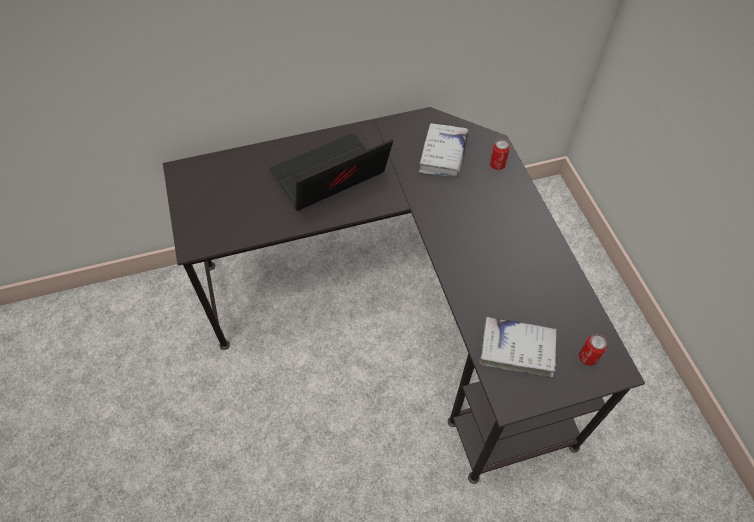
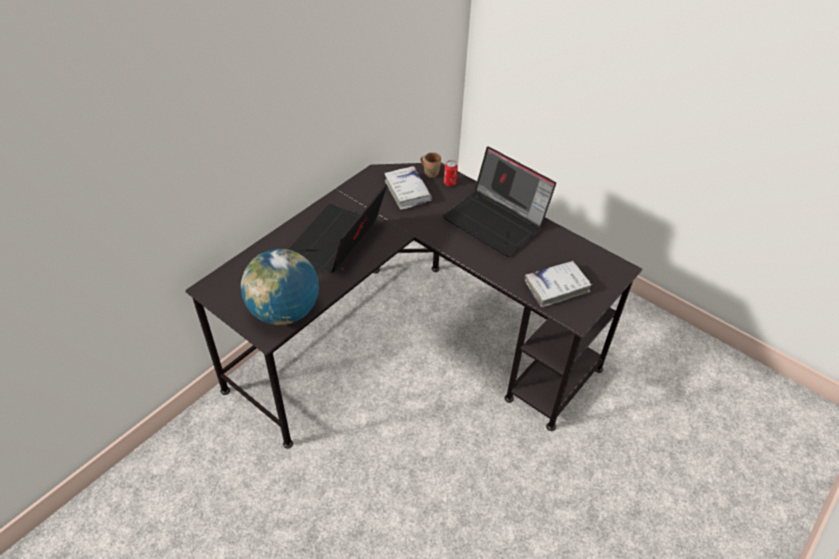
camera: 35 degrees left, 10 degrees down
(225, 229) = (284, 312): none -> globe
(486, 143) = (431, 172): none -> brown mug
(512, 235) = (496, 221): none -> laptop
(587, 357) = (600, 271): can -> none

